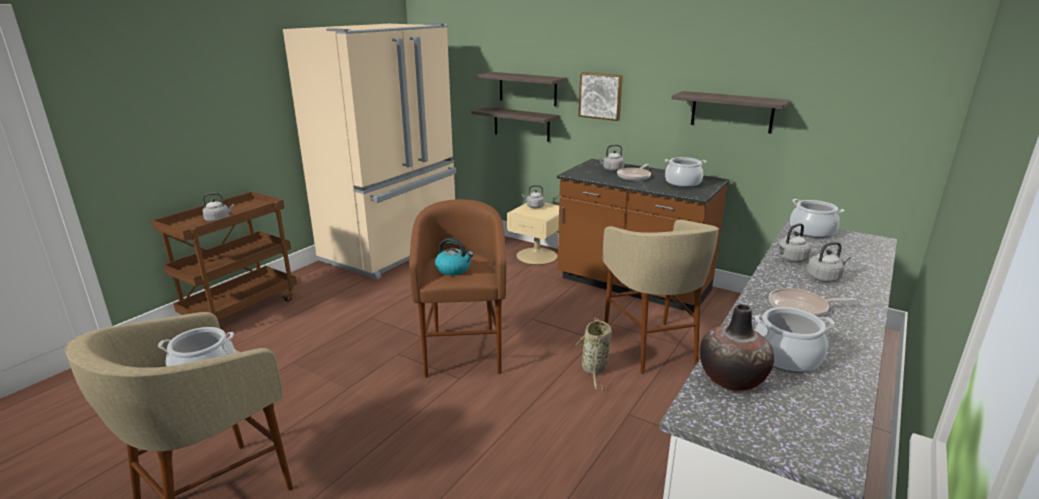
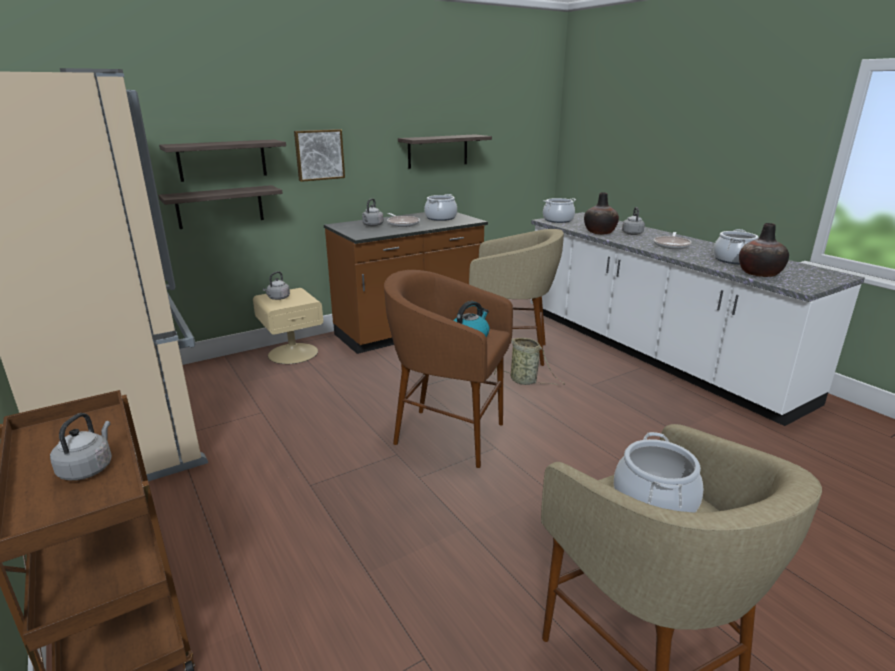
camera: 65 degrees left, 0 degrees up
(790, 259) = (599, 232): grey kettle -> vase

